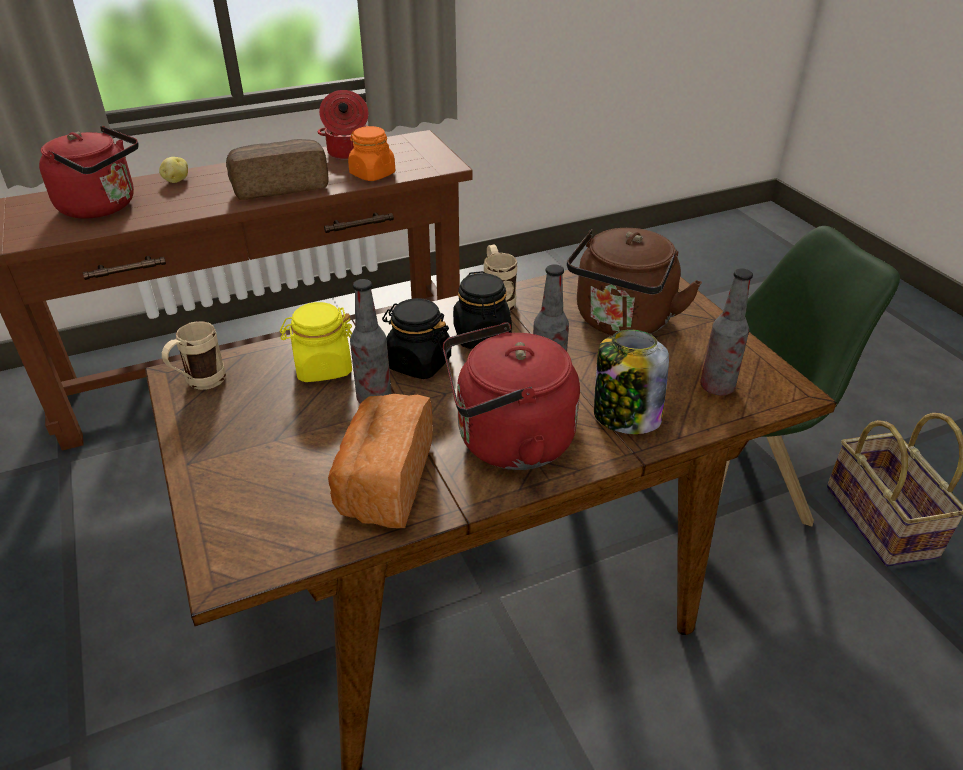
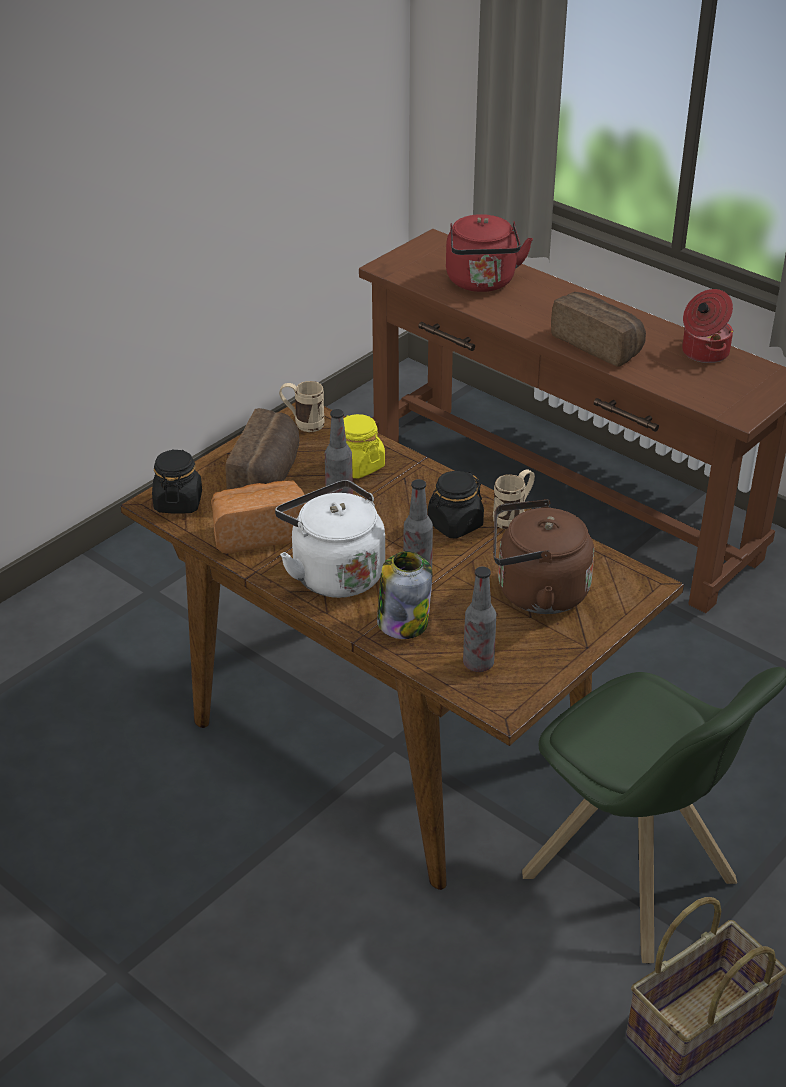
camera: 65 degrees right, 0 degrees up
(176, 180) = (556, 293): potato -> none
(275, 441) = (268, 477): none -> bread
(372, 174) = (673, 381): orange jar -> none
(418, 363) = (395, 505): black jar -> black jar (178, 502)
(507, 442) = (334, 573): red kettle -> white kettle

